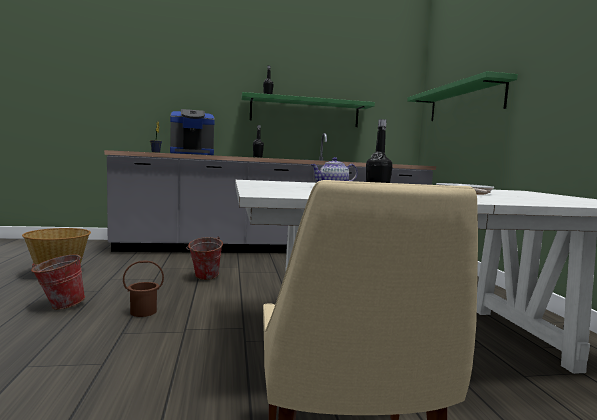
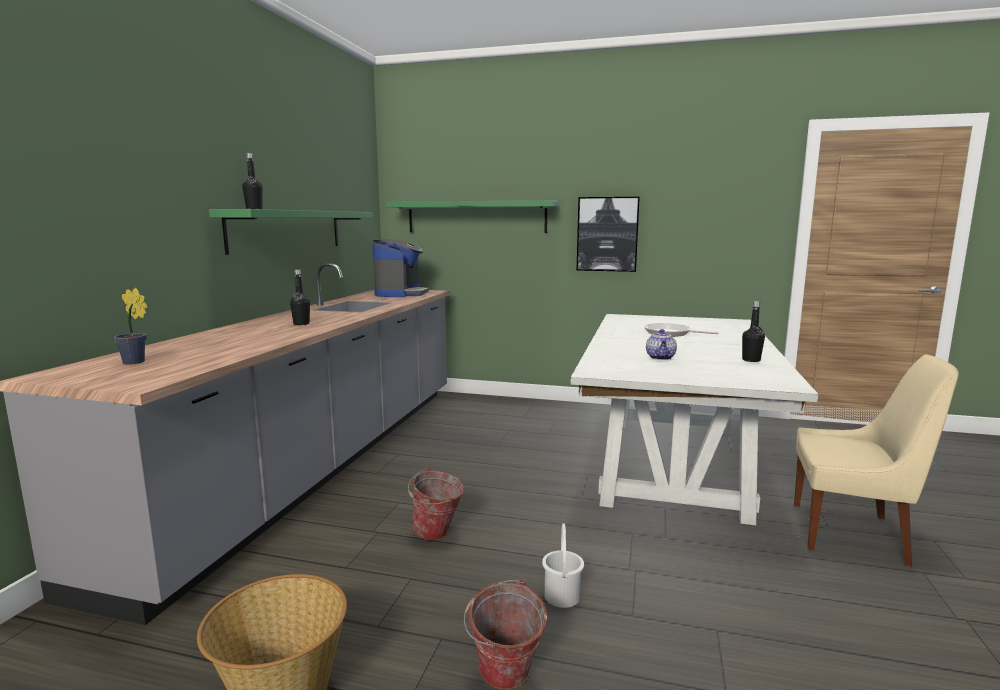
camera: 65 degrees left, 5 degrees up
(143, 312) = (561, 596): brown bucket -> white bucket
(192, 154) = (219, 346): coffee machine -> coffee machine (401, 294)
(553, 101) = (607, 234): none -> picture

